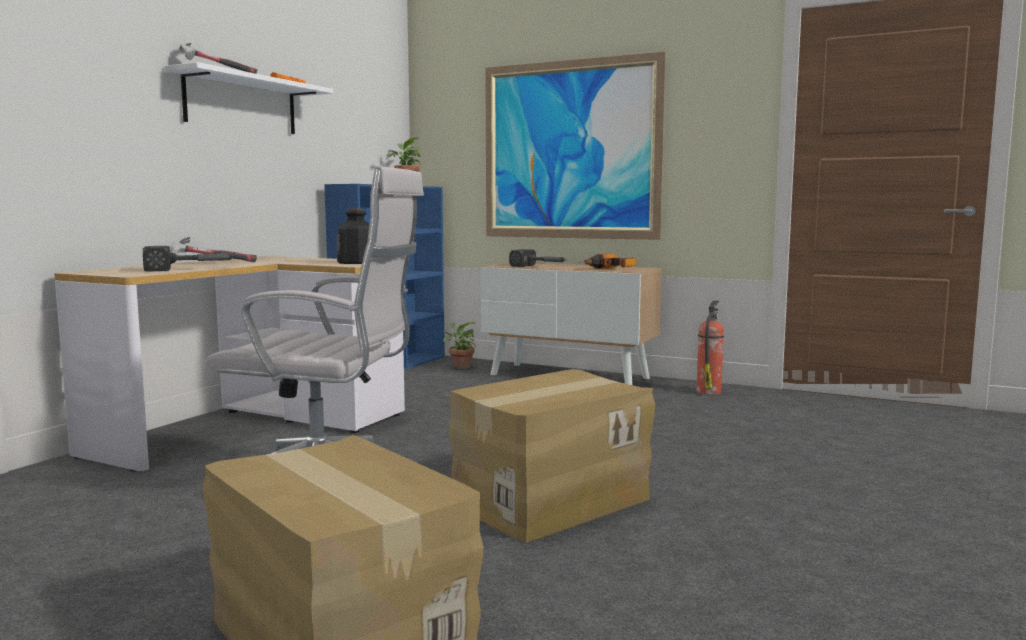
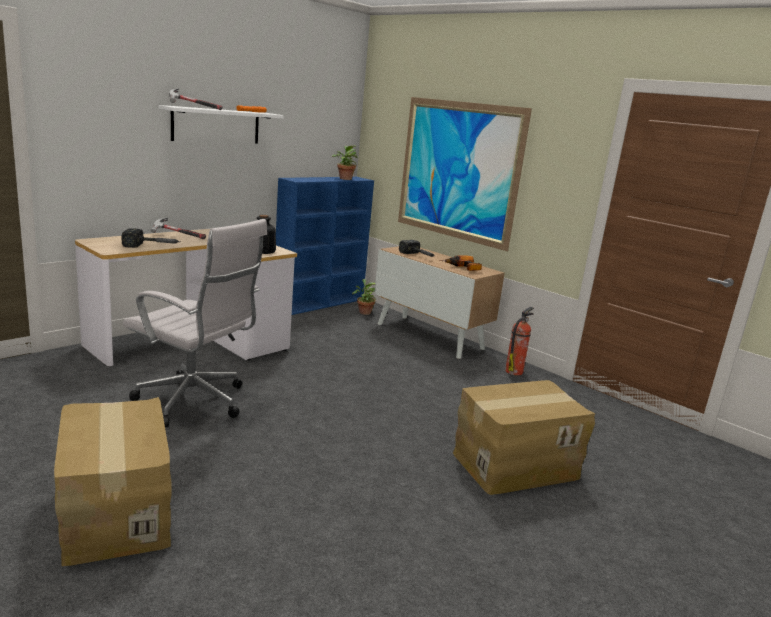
camera: 15 degrees right, 10 degrees up
(550, 500) = (310, 444): cardboard box -> cardboard box (514, 464)

